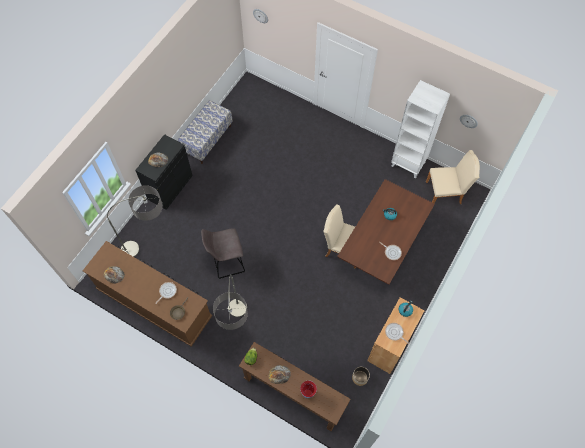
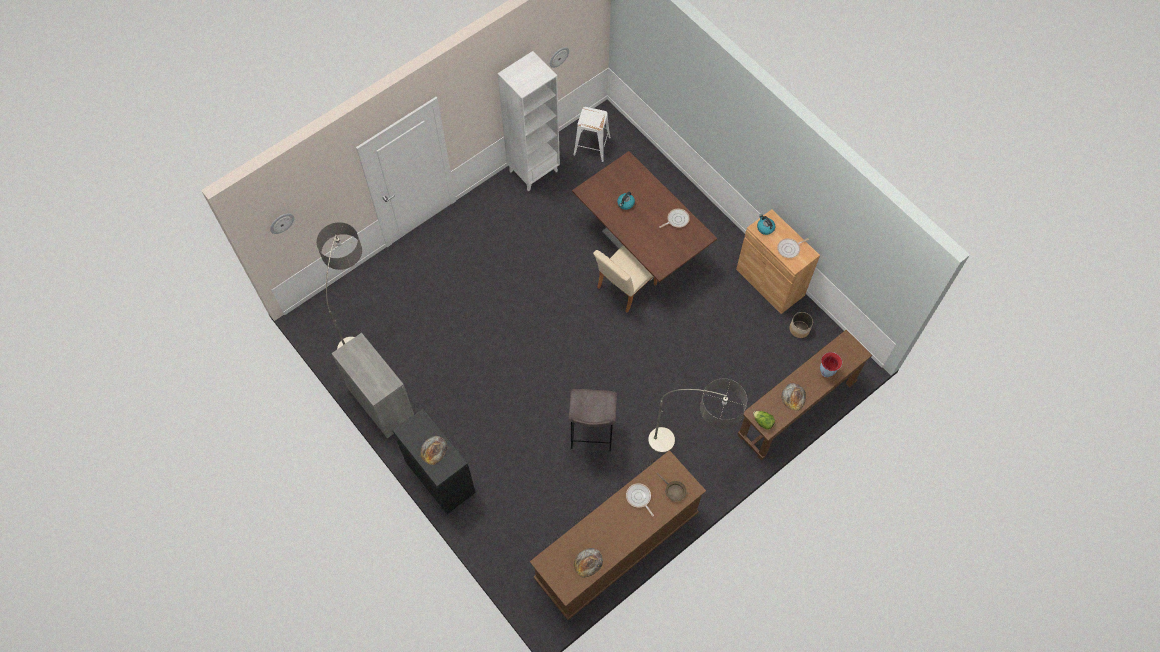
camera: 70 degrees left, 0 degrees up
(152, 246) = (527, 526): floor lamp -> floor lamp (359, 322)
(207, 139) = (381, 403): bench -> grey cabinet
(446, 192) = (592, 146): beige chair -> white stool

